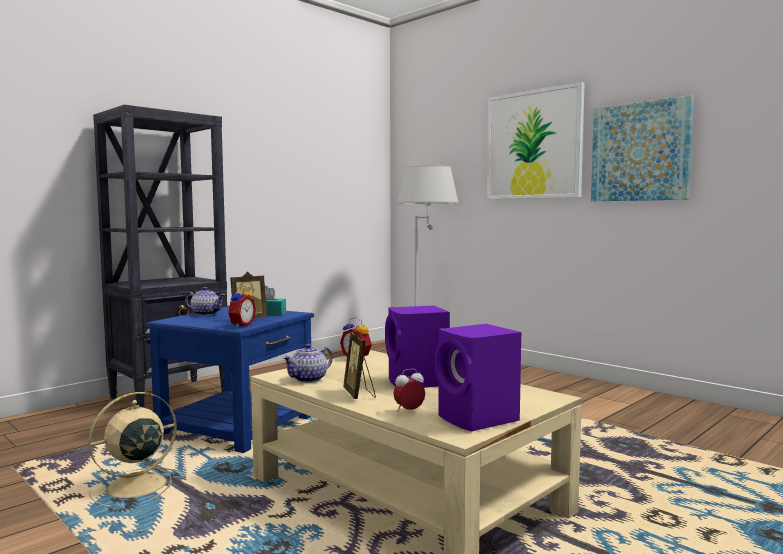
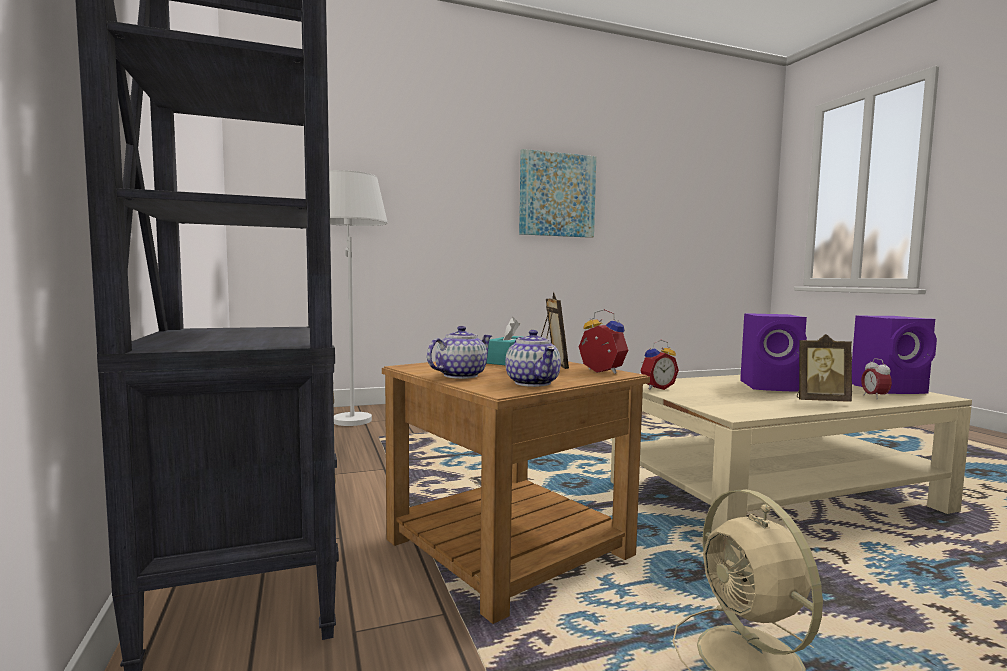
camera: 65 degrees left, 0 degrees up
(237, 425) = (509, 547): blue side table -> brown side table
(309, 379) = (755, 407): teapot -> teapot (533, 383)
(533, 145) = (457, 172): picture -> none

